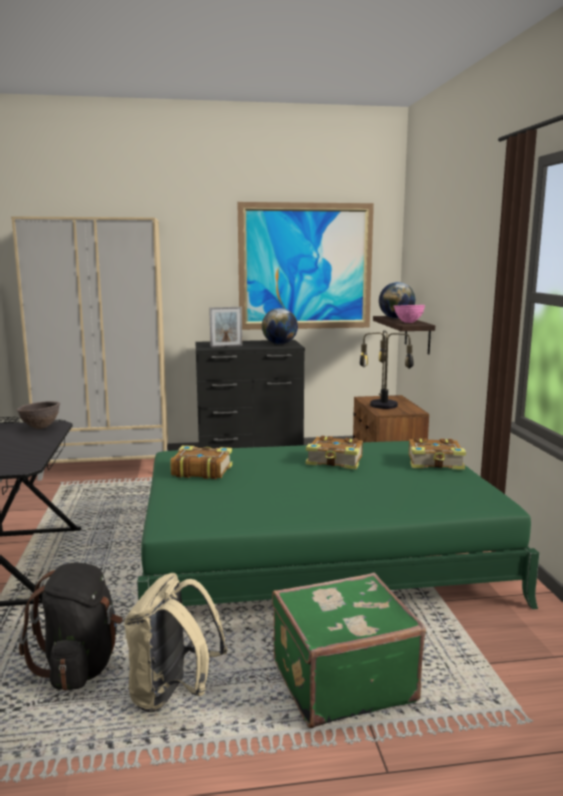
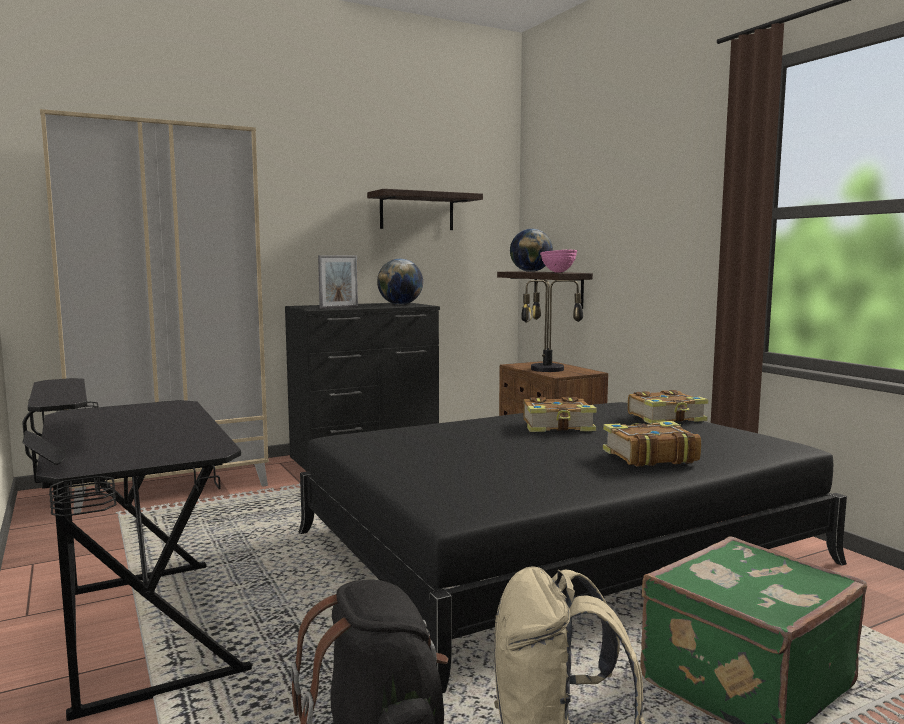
camera: 20 degrees left, 5 degrees down
(40, 428) = (155, 409): brown bowl -> none
(201, 471) = (405, 451): book -> book (648, 456)
(305, 267) = (417, 212): picture -> shelf
(316, 554) = (557, 548): green bed -> black bed

